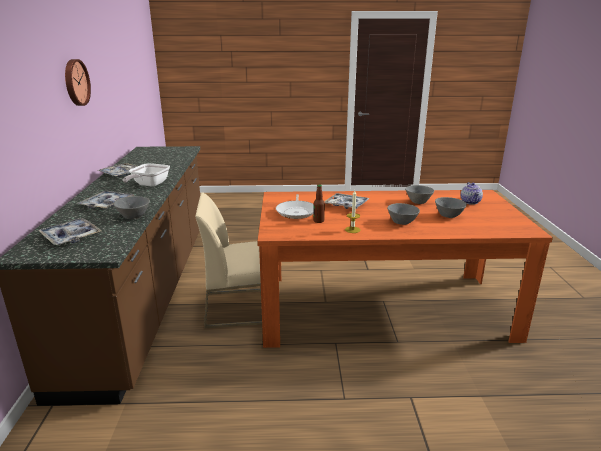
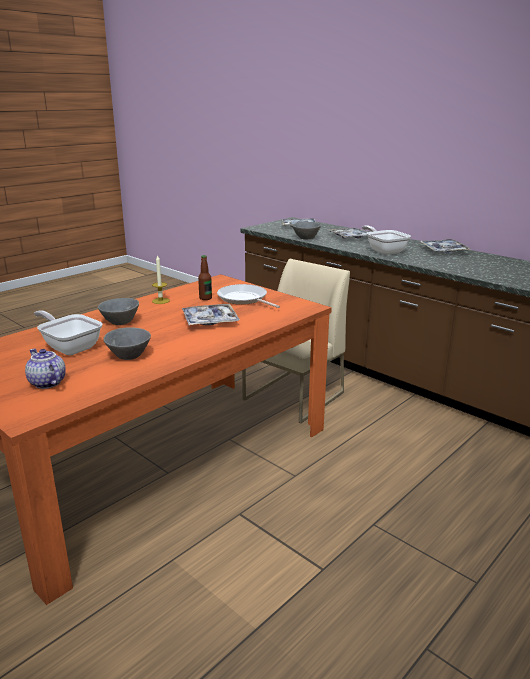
camera: 135 degrees right, 0 degrees up
(75, 82) = (462, 138): wall clock -> none
(448, 216) = (70, 347): grey bowl -> frying pan

